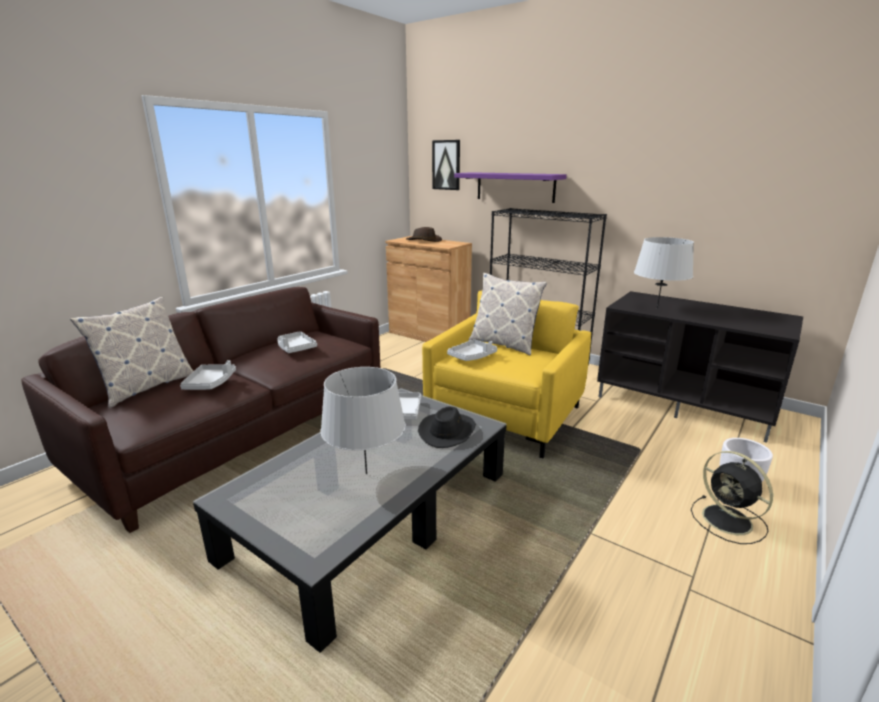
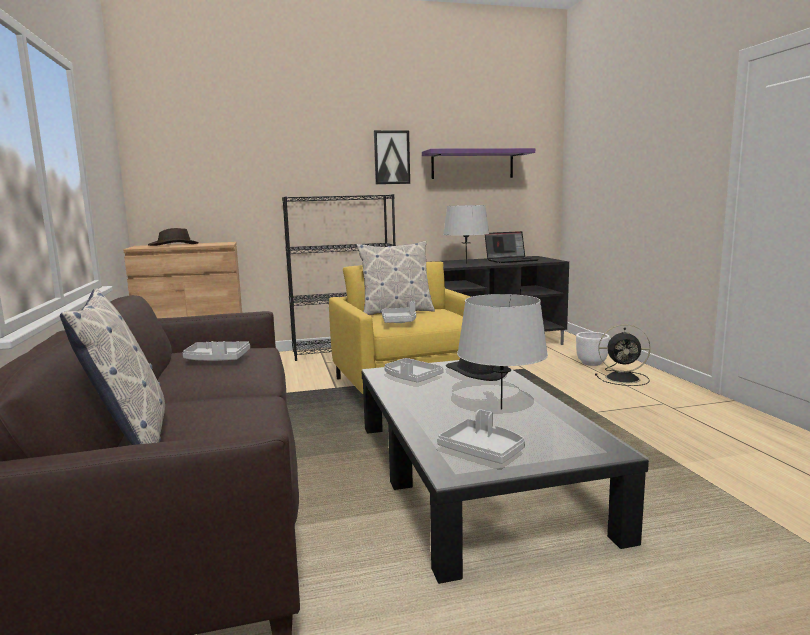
camera: 50 degrees left, 10 degrees down
(210, 383) = (219, 404): grey tray -> grey tray (482, 451)
(446, 165) = (185, 153): picture -> picture (391, 157)
(515, 187) = (283, 175): purple shelf -> purple shelf (472, 164)
(730, 316) = (511, 260): none -> laptop

